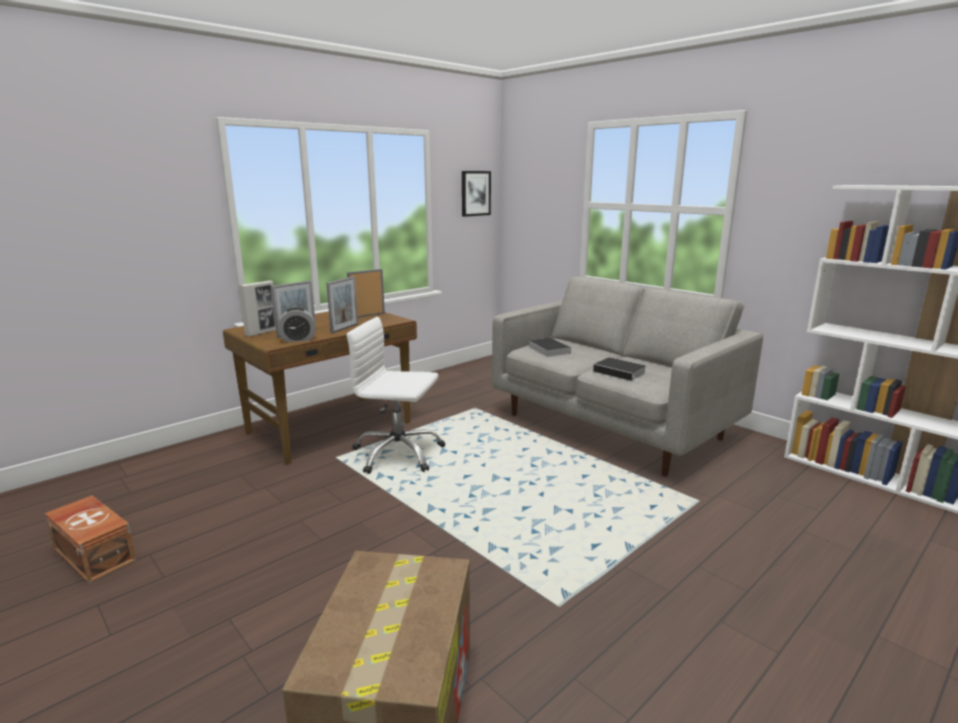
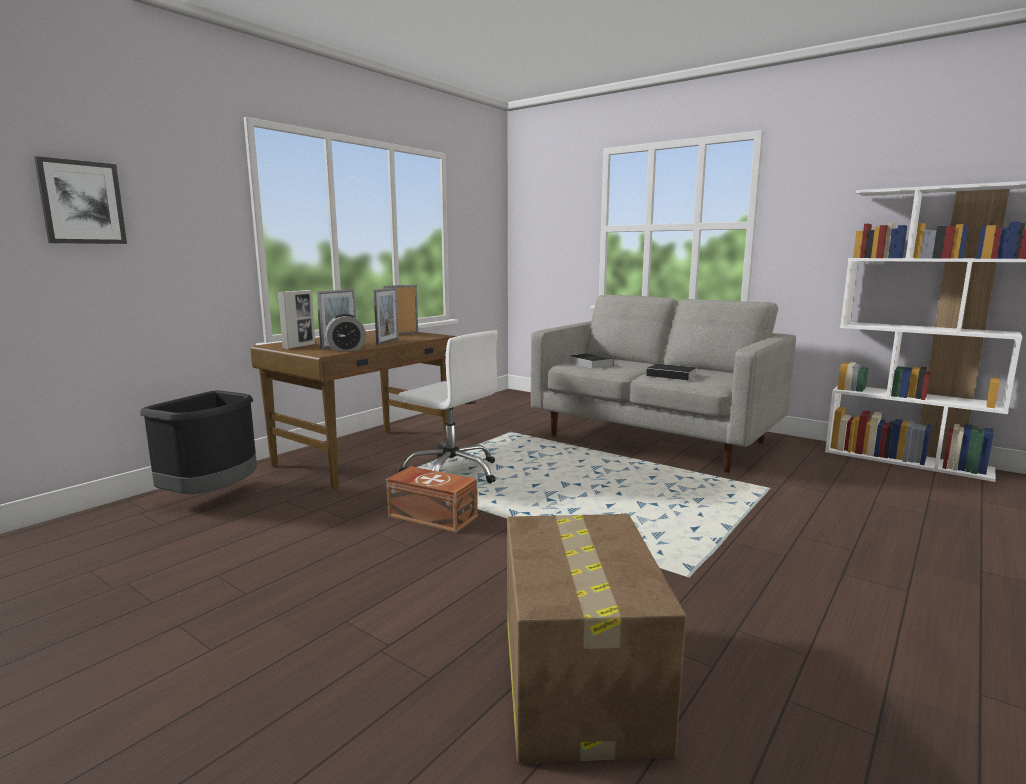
camera: 10 degrees left, 5 degrees down
(95, 553) = (149, 580): brown storage box -> brown storage box (432, 515)
(184, 465) = (213, 497): none -> black trash can
(398, 454) = (452, 472): white office chair -> white office chair turned 150 degrees counterclockwise
(475, 193) = (486, 221): picture -> picture (82, 202)

